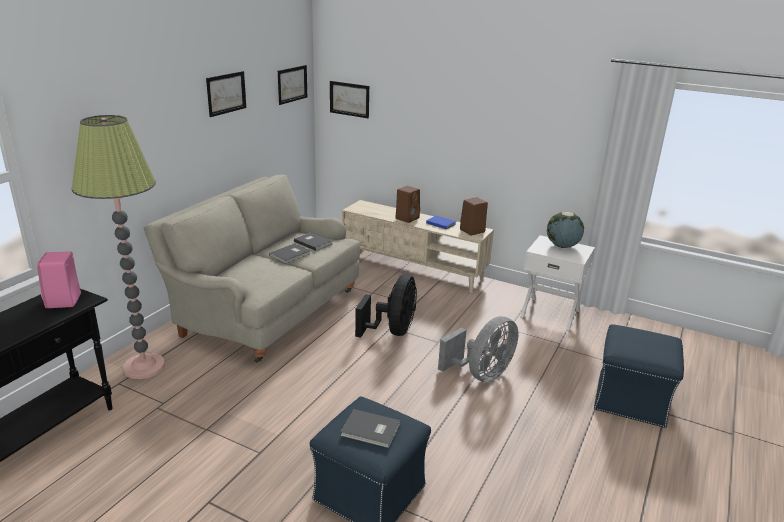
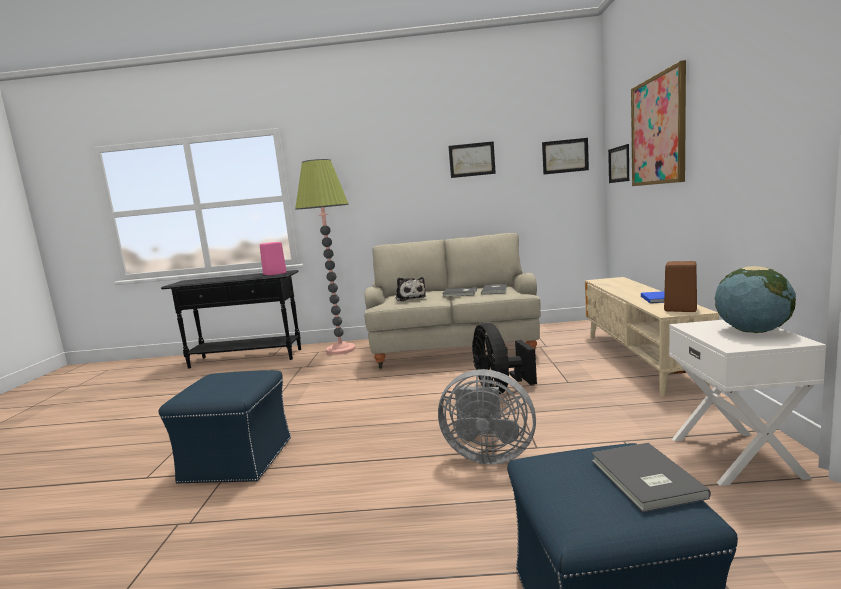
camera: 65 degrees right, 15 degrees down
(264, 276) = (410, 298): none -> plush toy
(371, 431) = (218, 383): grey book -> grey book (644, 479)
(392, 331) = (500, 390): black fan -> black fan turned 90 degrees clockwise
(407, 218) = (631, 291): brown speaker -> none
(419, 89) = (658, 131): none -> picture

